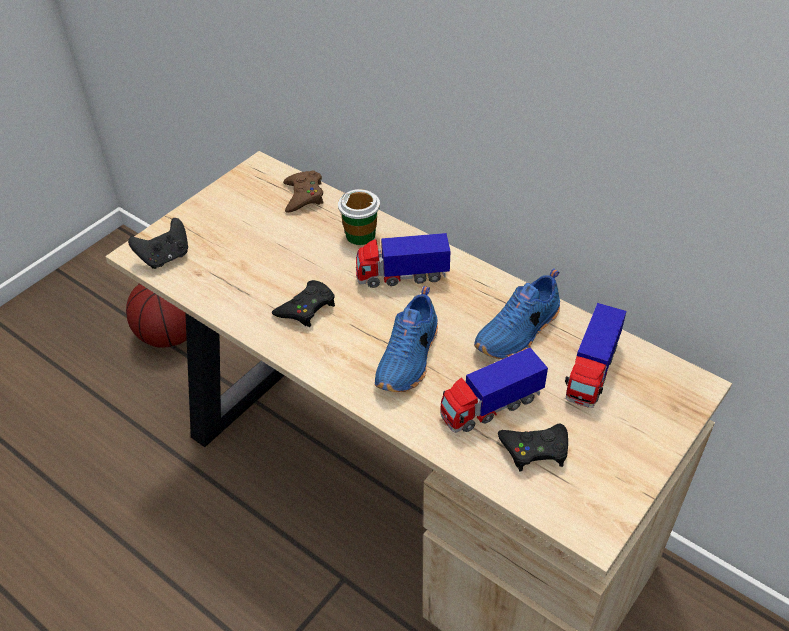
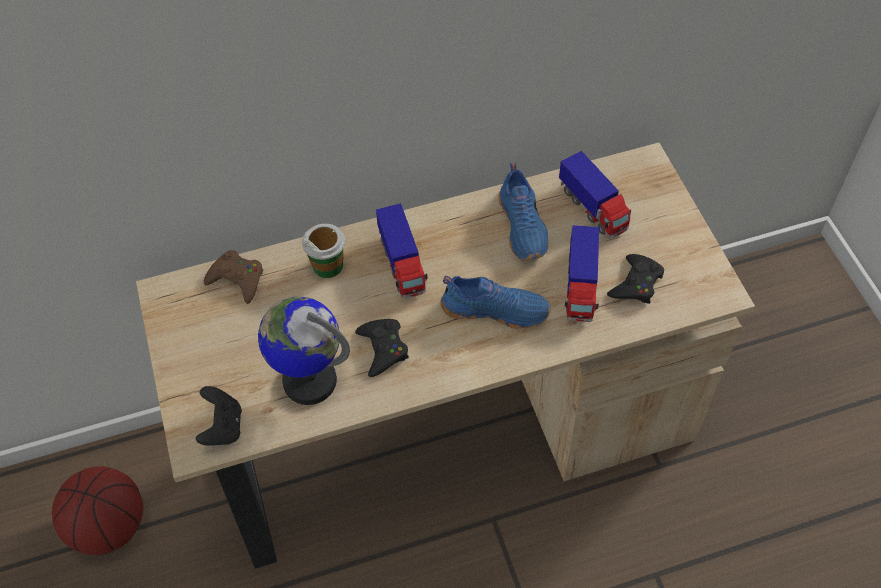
camera: 55 degrees left, 10 degrees up
(242, 281) = (309, 380): none -> globe
(402, 276) = (402, 264): toy truck -> toy truck turned 45 degrees counterclockwise
(410, 358) = (495, 309): blue shoe -> blue shoe turned 45 degrees counterclockwise

